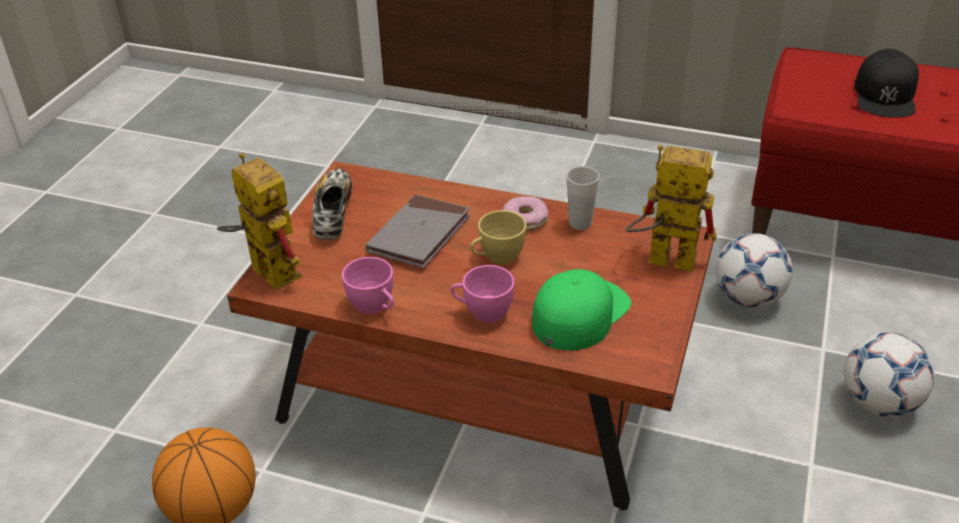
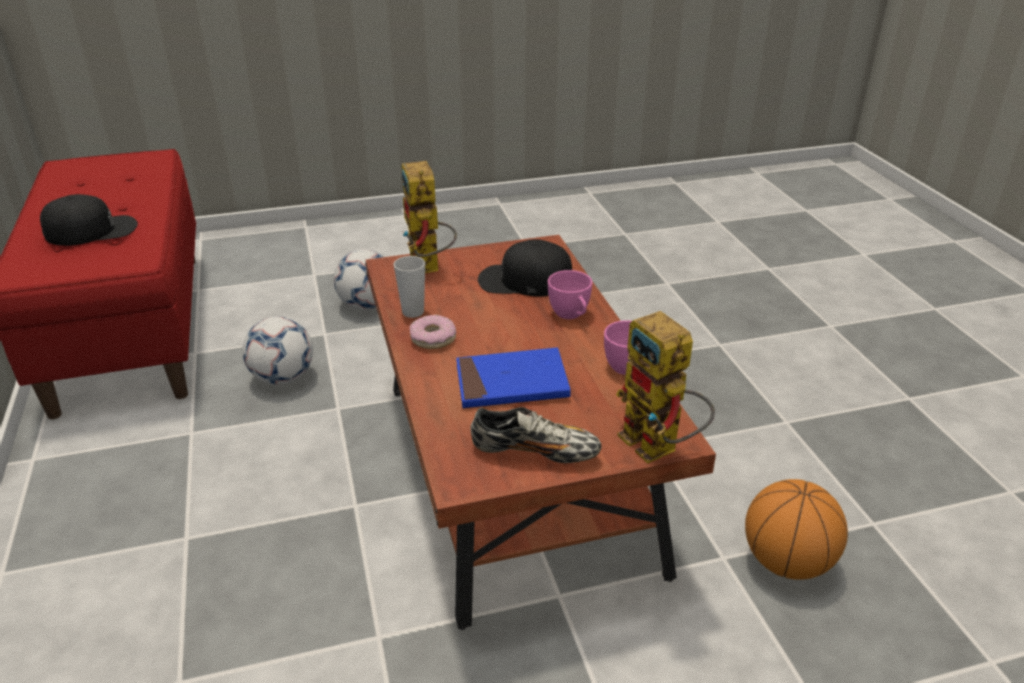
camera: 125 degrees left, 5 degrees down
(266, 270) = (659, 448): toy robot -> toy robot turned 45 degrees counterclockwise
(333, 214) = (535, 452): shoe -> shoe turned 135 degrees counterclockwise
(419, 235) = (512, 383): grey book -> blue book
(497, 258) = (500, 333): yellow cup -> none
(580, 313) = (524, 280): green cap -> black cap

